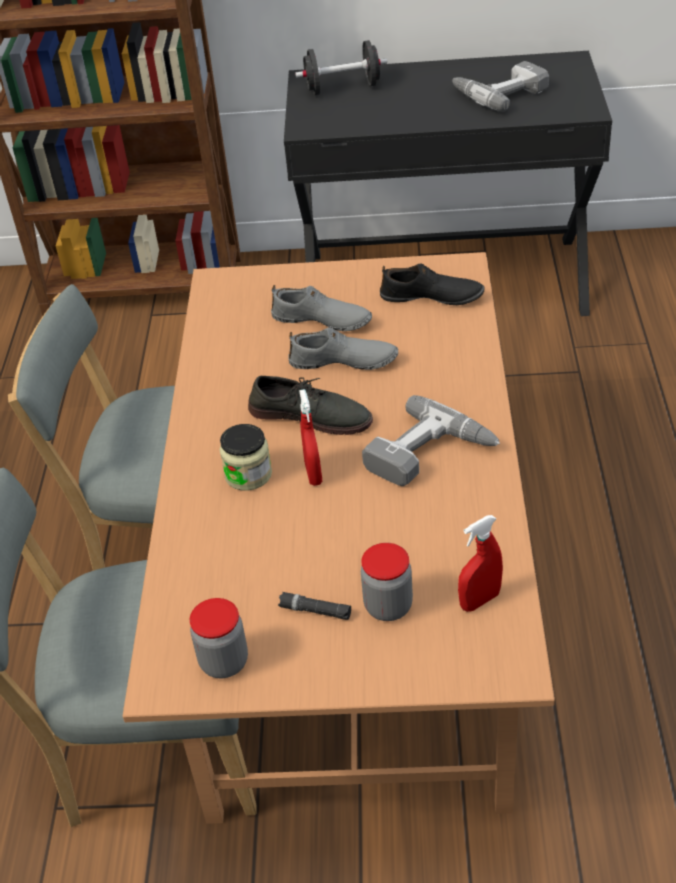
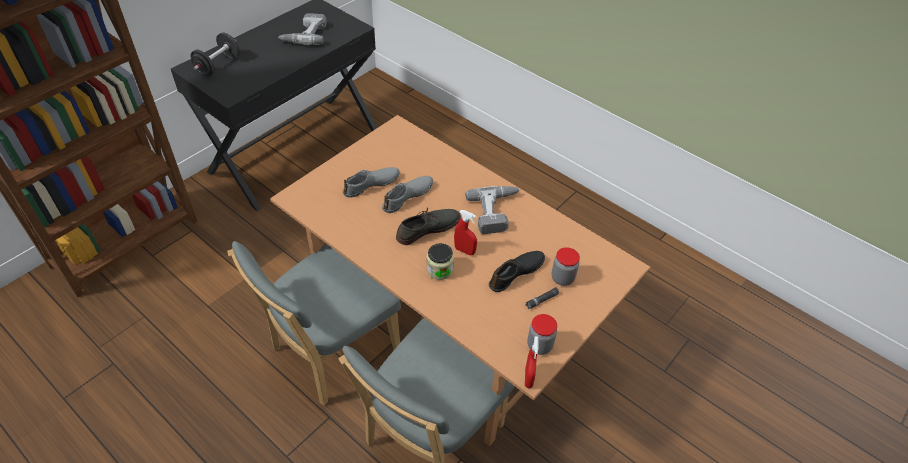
camera: 55 degrees left, 5 degrees up
(431, 297) = (404, 147): black shoe -> black shoe (516, 273)
(480, 600) = (586, 252): red spray bottle -> red spray bottle (528, 378)

